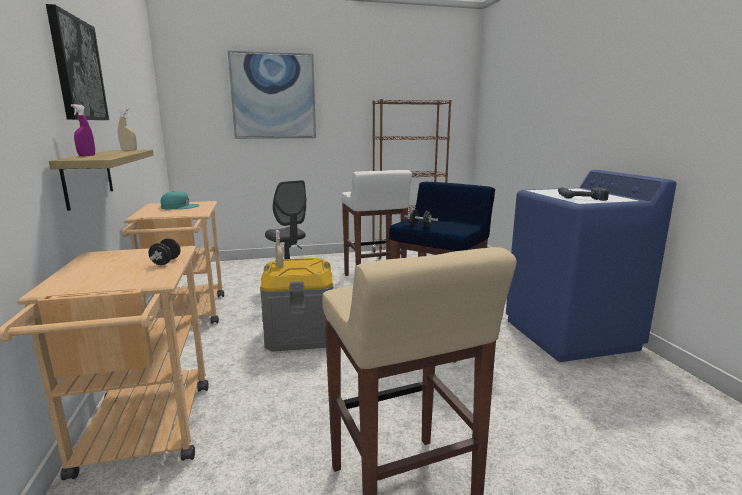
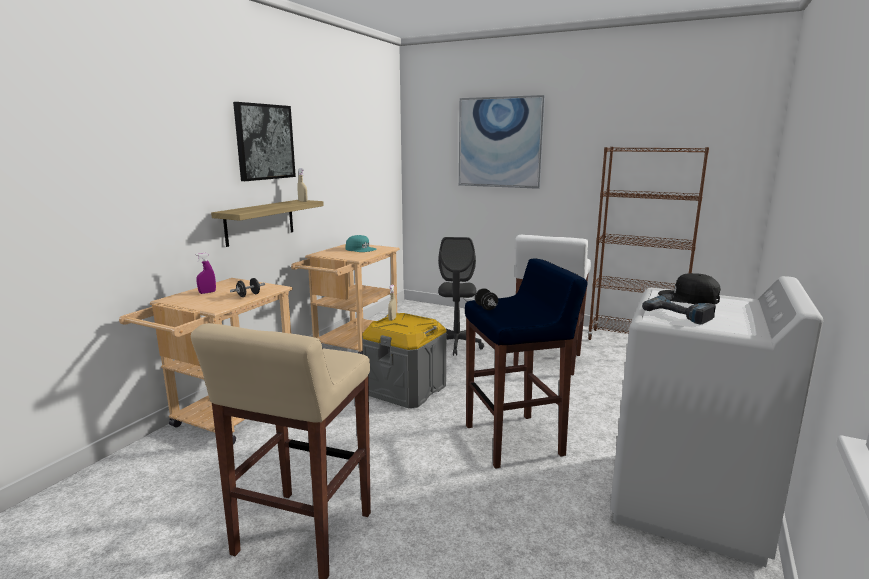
camera: 40 degrees right, 0 degrees up
(87, 156) = (249, 207): purple spray bottle -> purple spray bottle (207, 292)
(556, 191) = (689, 298): none -> black cap
(570, 334) = (688, 503): blue washing machine -> white washing machine

